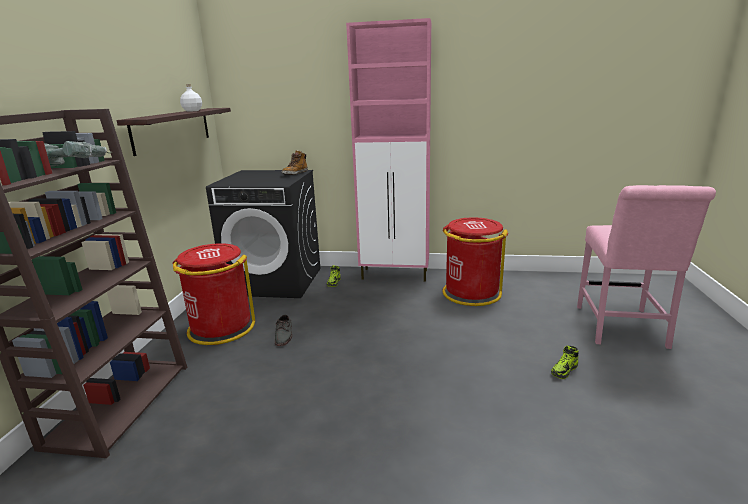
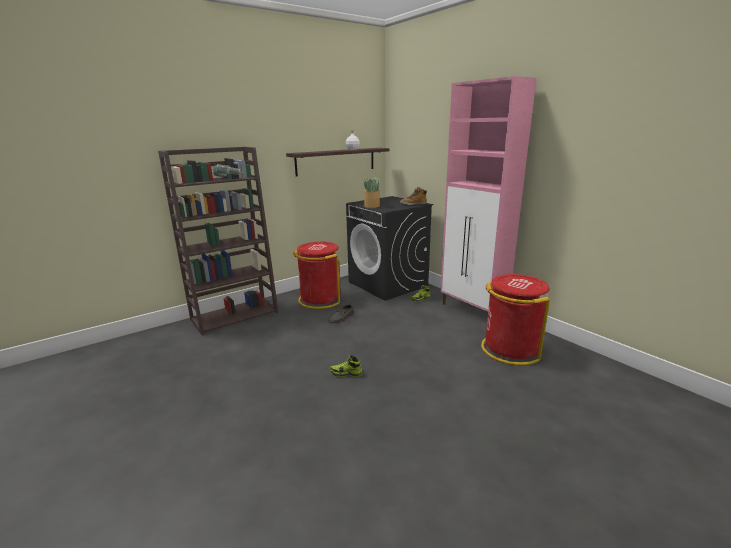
camera: 45 degrees right, 0 degrees up
(252, 183) = (372, 206): none -> potted plant
(564, 370) = (477, 441): shoe -> shoe (346, 373)
(621, 329) = (609, 450): pink chair -> none

